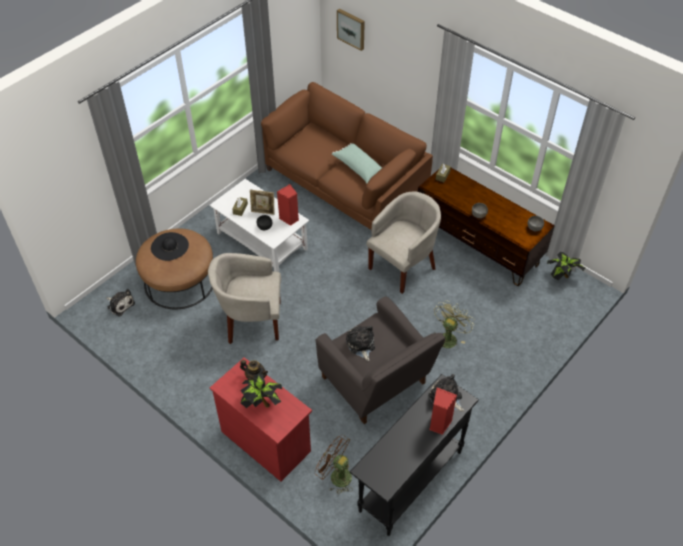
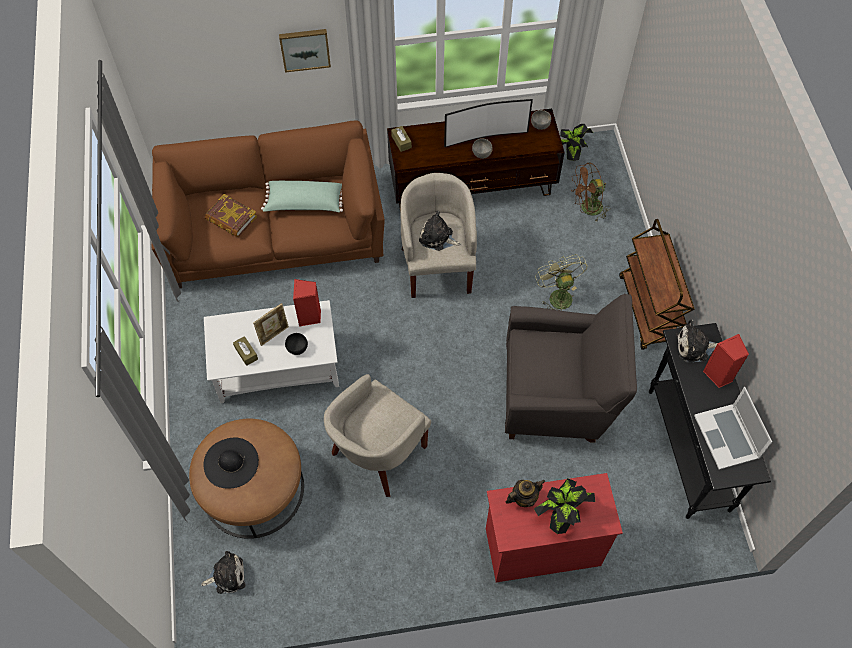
camera: 50 degrees left, 10 degrees up
(315, 147) = (231, 218): none -> book
(336, 476) = (633, 510): brown fan -> brown fan (587, 209)
(351, 29) = (177, 49): picture -> picture (305, 49)
(361, 345) = (544, 373): plush toy -> plush toy (437, 238)
(397, 456) = (727, 436): none -> laptop
(491, 393) = (648, 311): none -> brown cart
(493, 208) = (485, 136): none -> television

